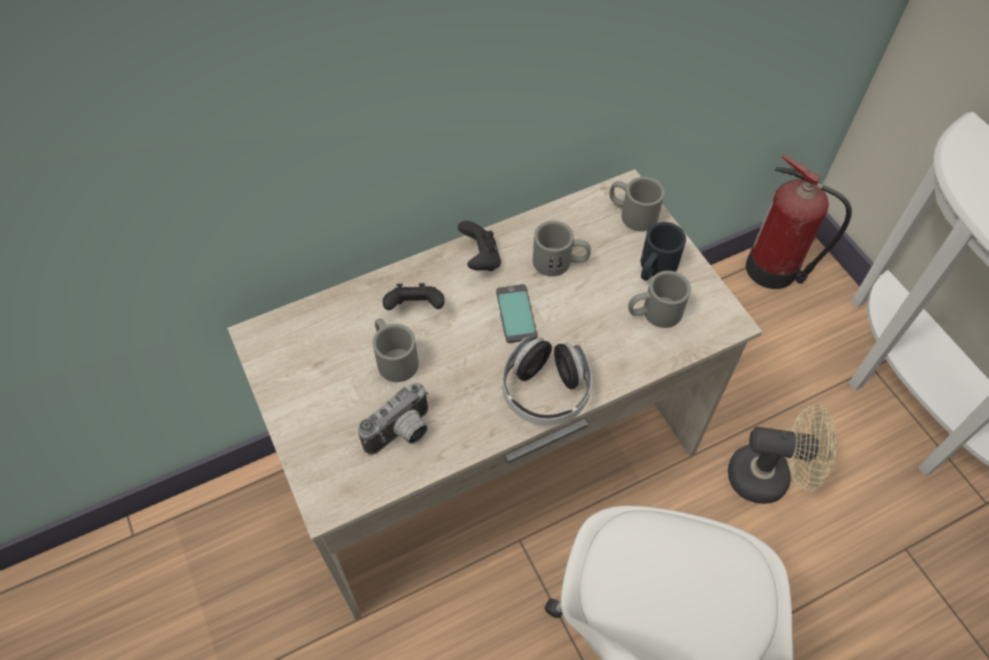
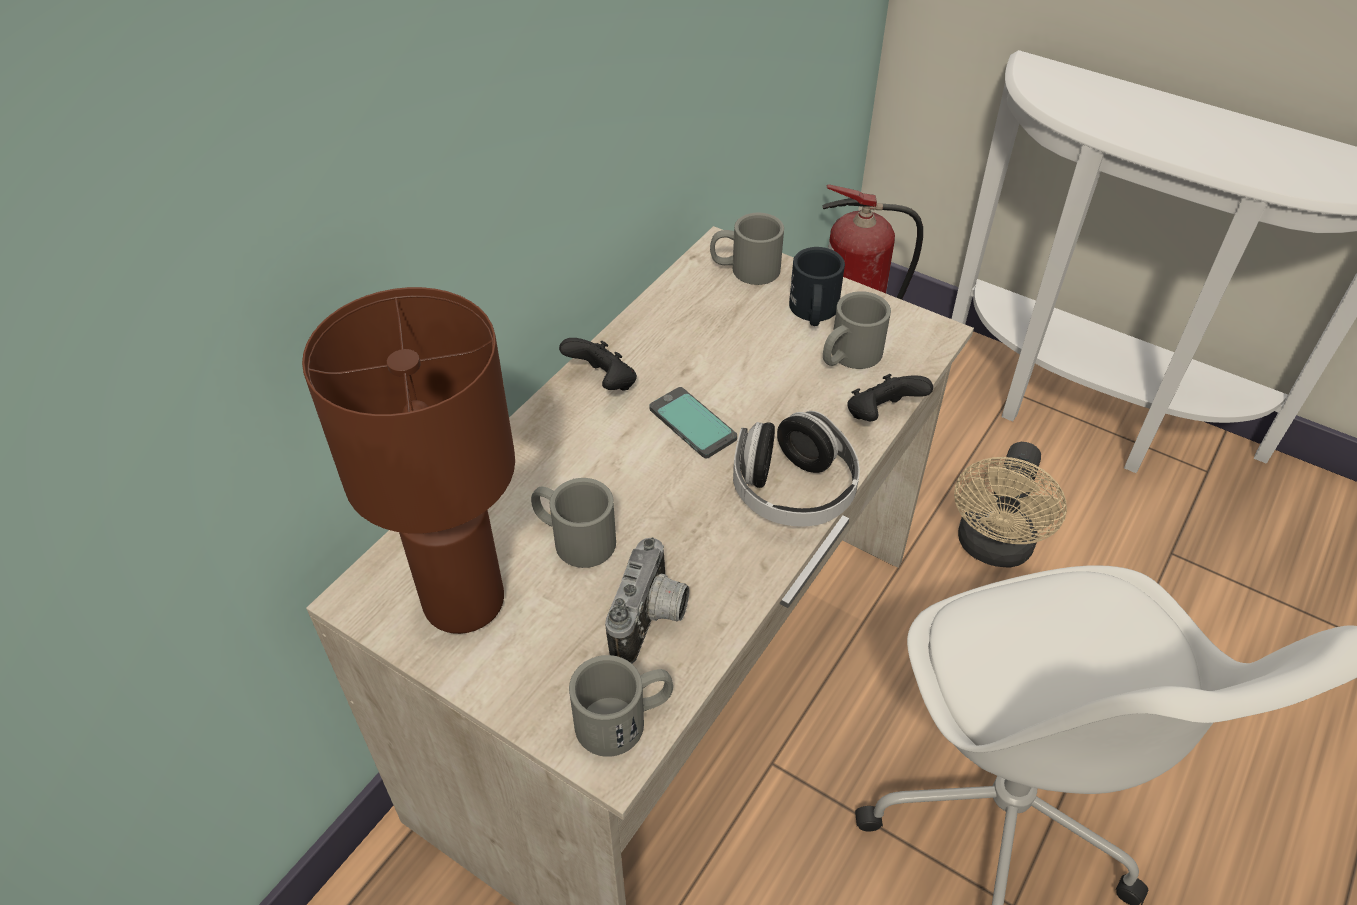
camera: 30 degrees left, 10 degrees down
(309, 368) = (466, 602): none -> brown table lamp
(415, 308) = (561, 470): black game controller -> black game controller (881, 416)
(560, 262) = (702, 348): grey mug -> grey mug (624, 719)
(768, 477) = (993, 548): beige fan -> beige fan turned 135 degrees clockwise

